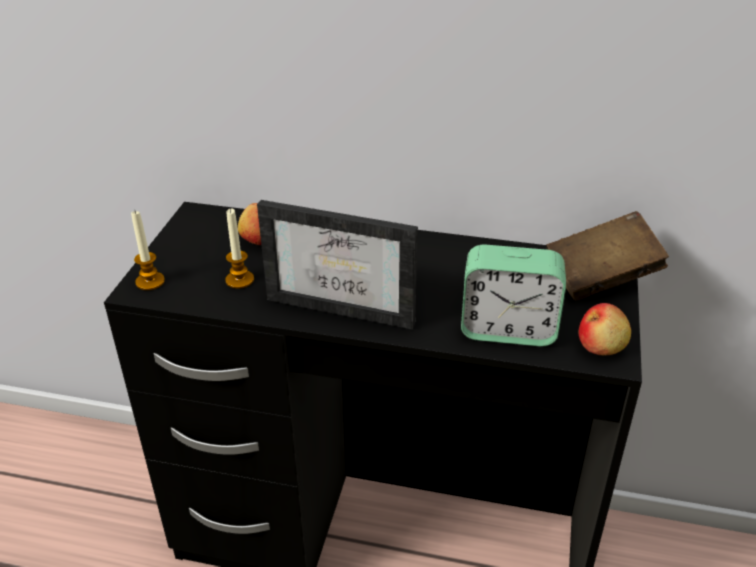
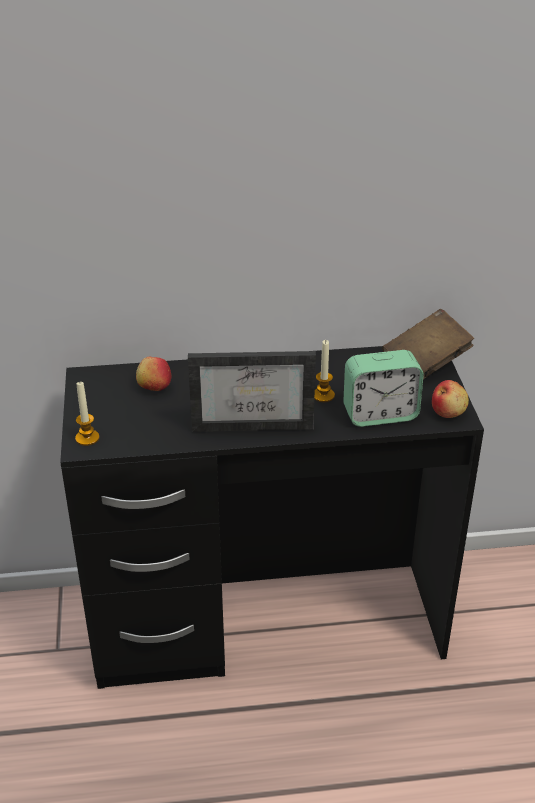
camera: 20 degrees left, 0 degrees up
(239, 280) = (159, 421): candle -> candle (323, 395)

